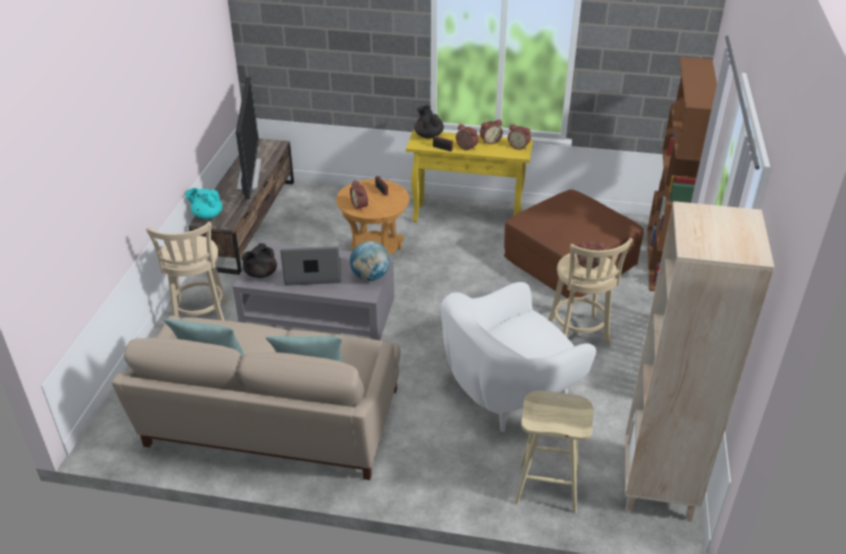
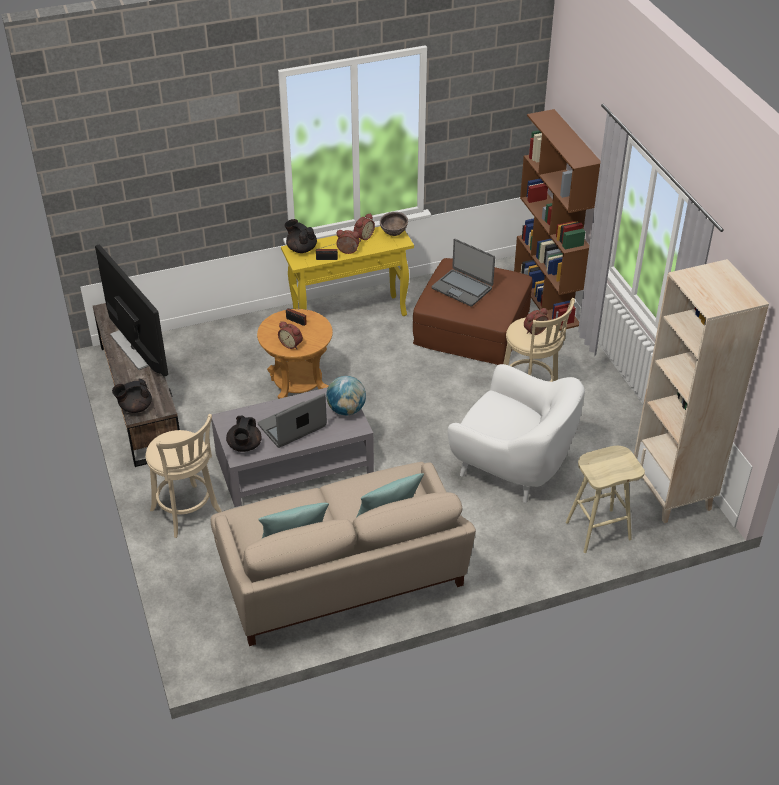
camera: 30 degrees left, 5 degrees up
(207, 215) = (135, 407): turquoise teapot -> black teapot
(509, 393) = (512, 467): white armchair -> white armchair turned 90 degrees counterclockwise
(519, 146) = (393, 234): alarm clock -> brown bowl
(563, 215) = (462, 288): none -> laptop

